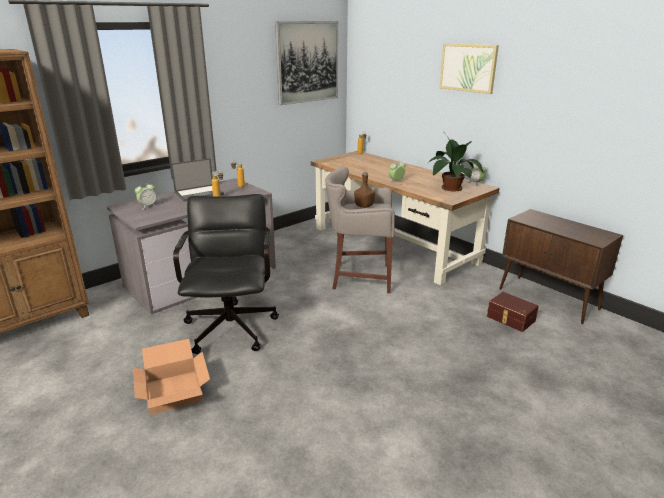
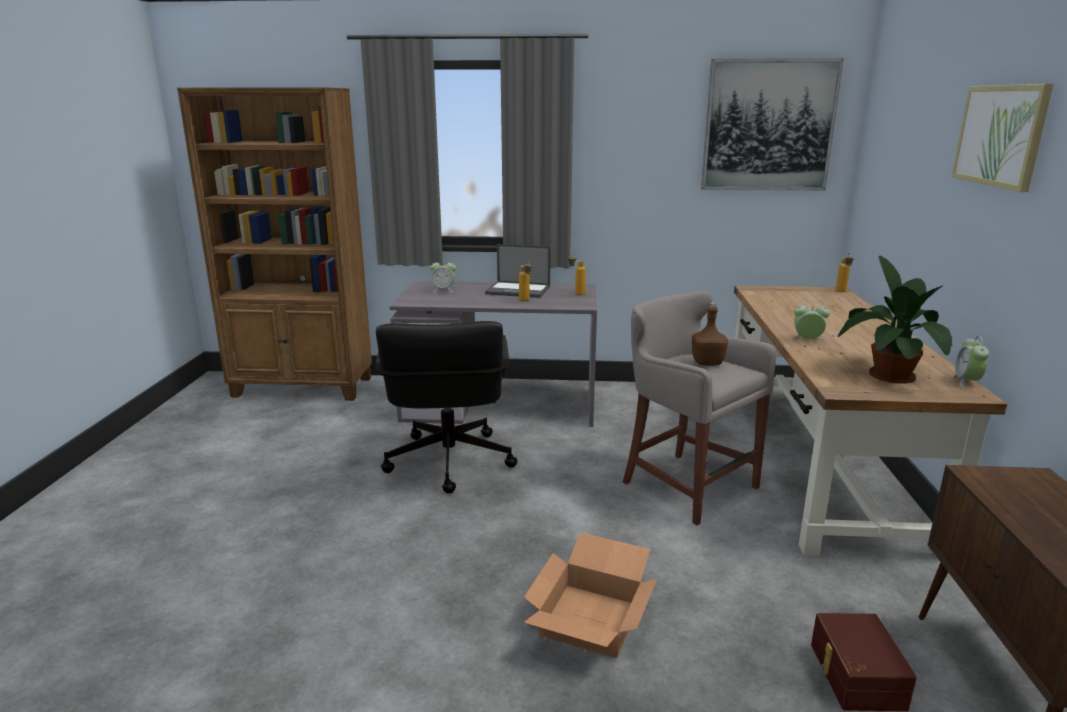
camera: 45 degrees right, 5 degrees down
(172, 391) = (298, 503): cardboard box -> cardboard box (589, 618)
(232, 323) = (449, 466): black office chair -> black office chair turned 135 degrees clockwise

